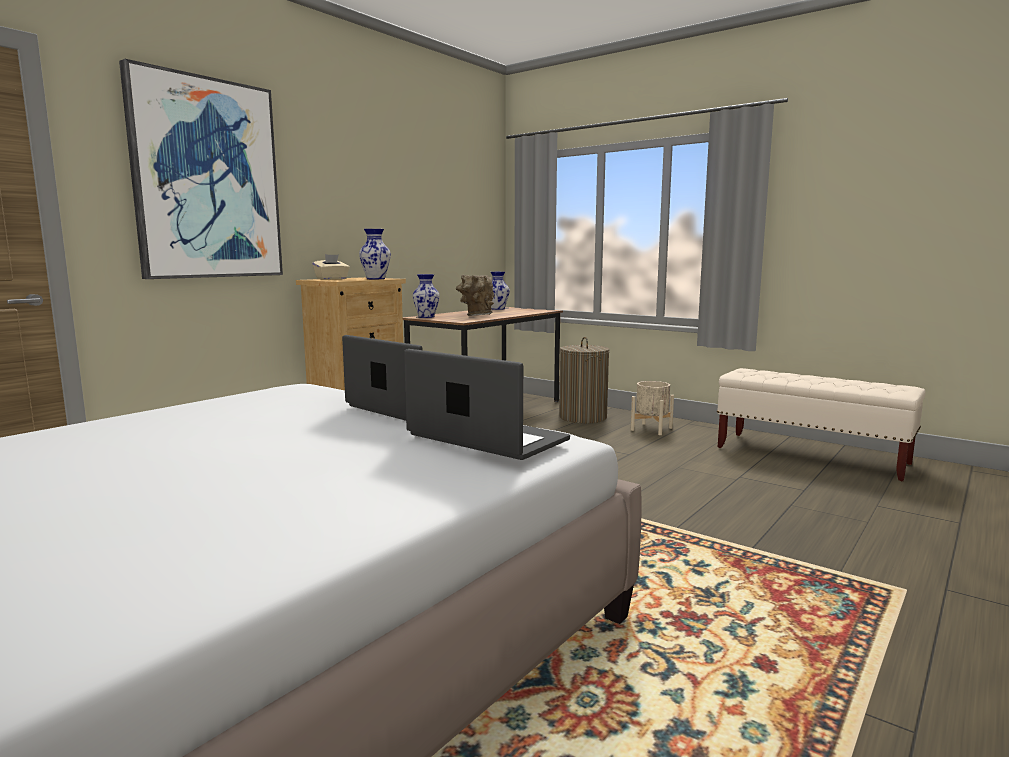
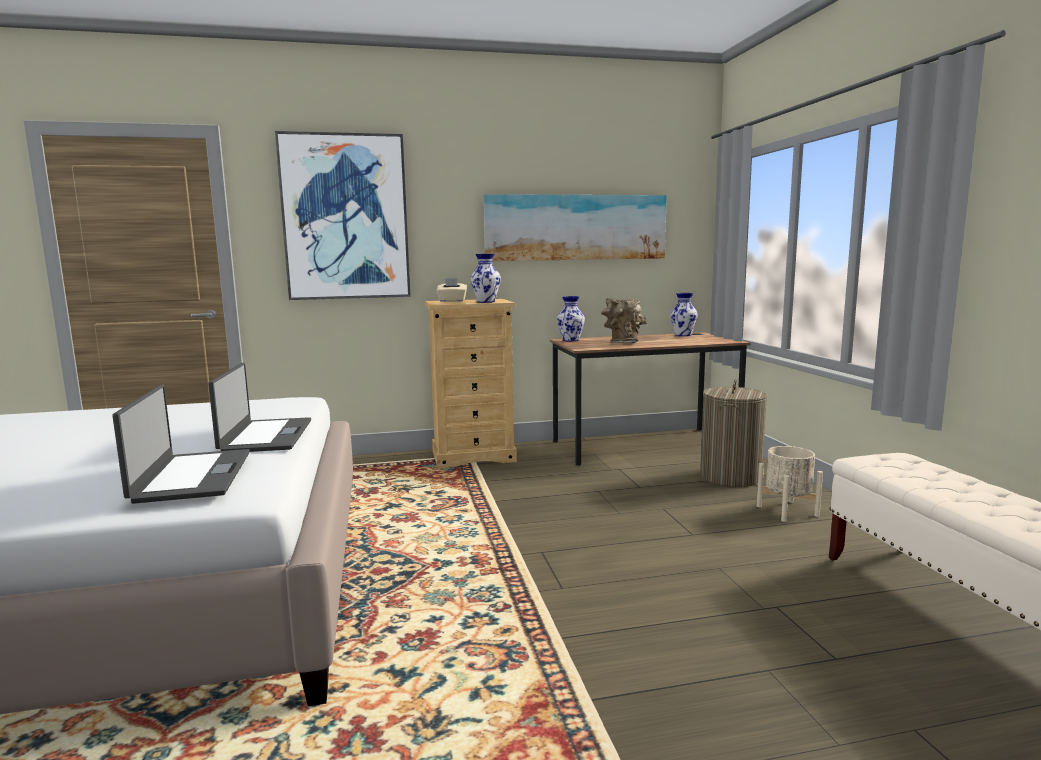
camera: 40 degrees right, 0 degrees up
(415, 208) = (575, 227): none -> picture

